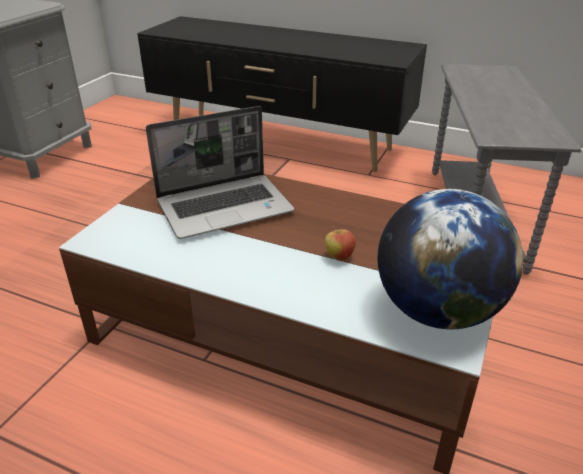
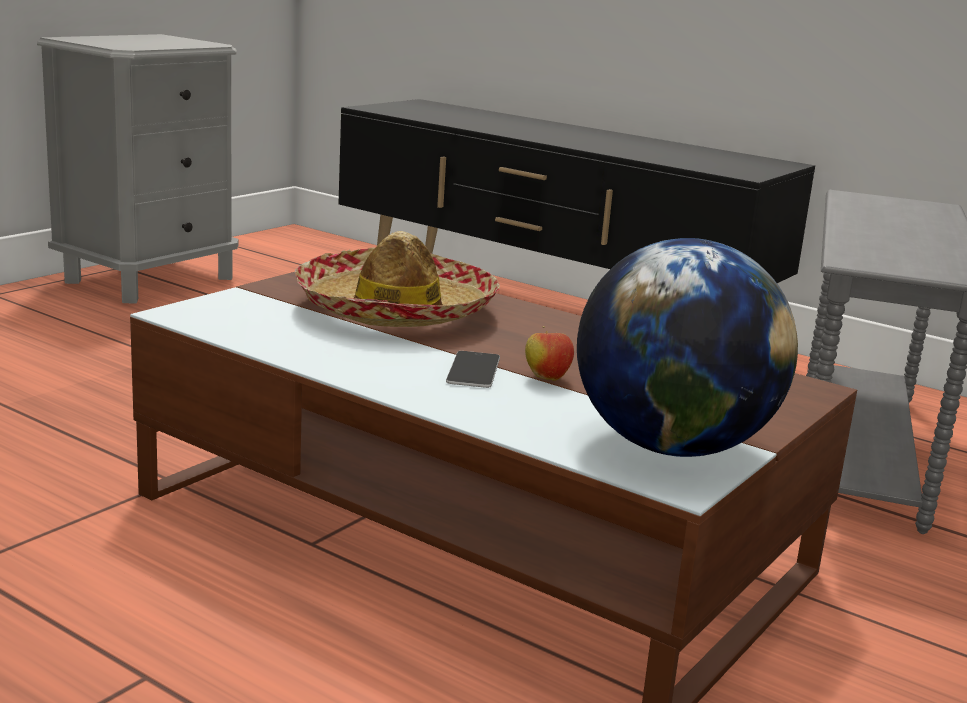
camera: 10 degrees right, 15 degrees down
(225, 207) = (396, 310): laptop -> hat
(293, 258) = (473, 370): none -> phone

